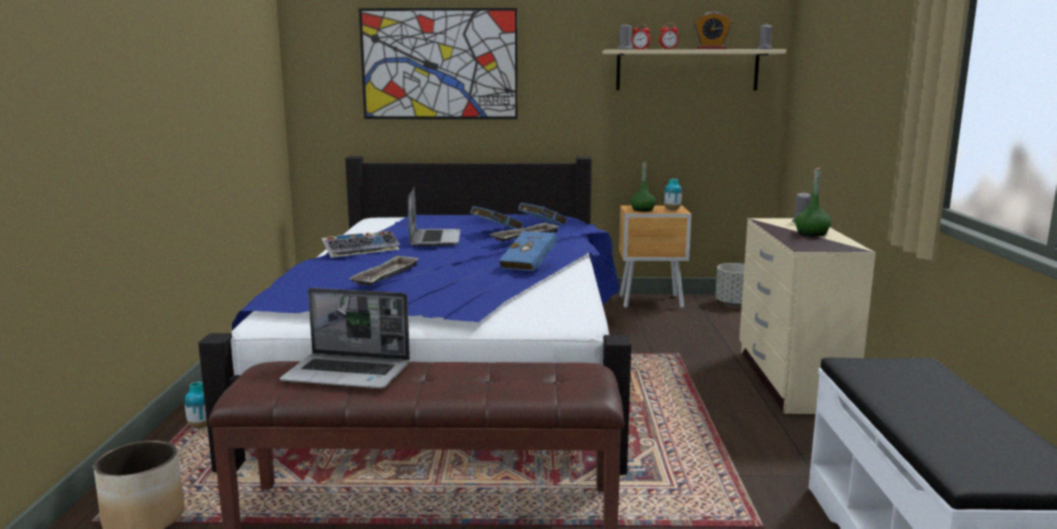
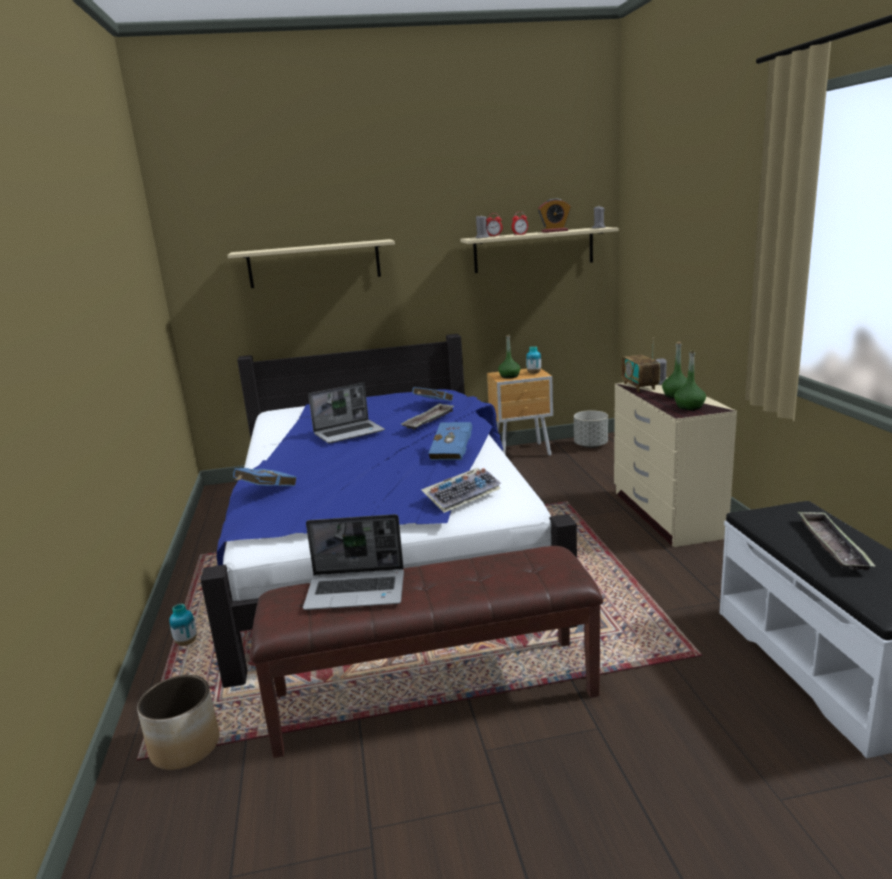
camera: 10 degrees left, 5 degrees up
(361, 250) = (292, 455): keyboard -> keyboard (462, 495)
(386, 276) = (336, 483): tray -> tray (832, 545)
(434, 239) = (349, 433): laptop -> laptop turned 75 degrees clockwise
(439, 64) = (314, 264): picture -> beige shelf
(494, 231) = (397, 416): blue book -> blue book (265, 491)
(774, 223) = (639, 386): none -> radio
(819, 244) = (689, 407): none -> green bottle

